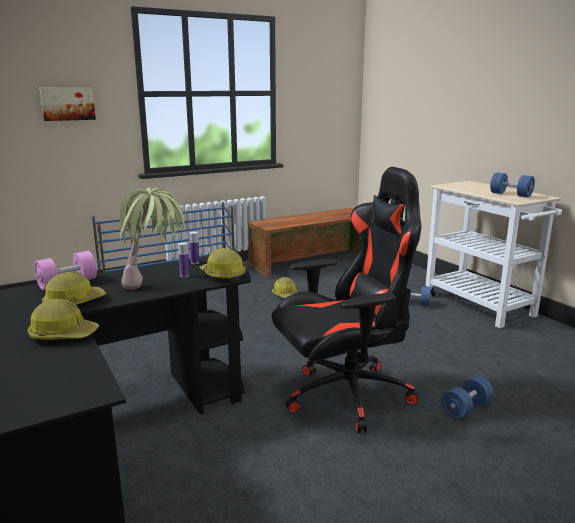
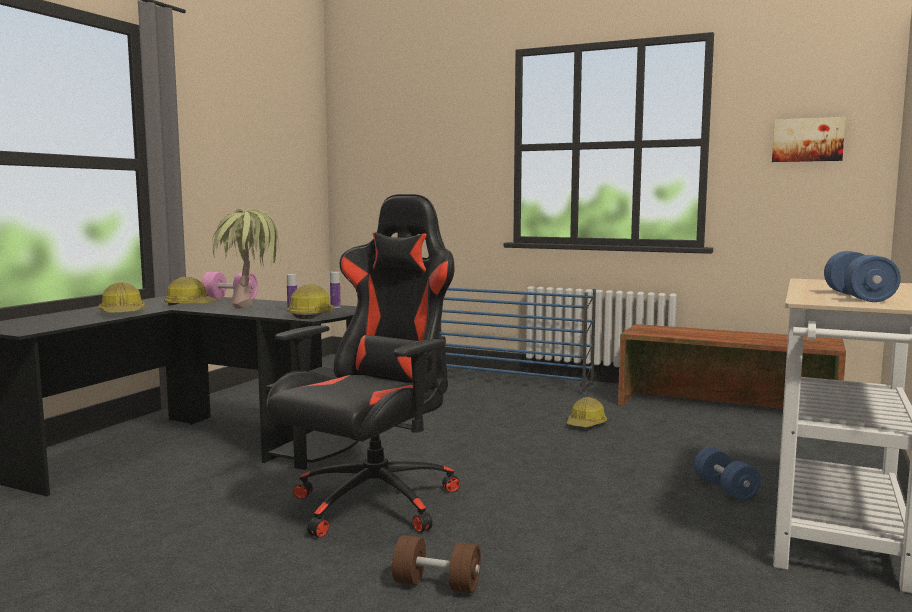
camera: 55 degrees right, 10 degrees down
(67, 103) = (443, 159): picture -> picture (807, 140)
(340, 398) = (367, 508): black office chair -> black office chair turned 90 degrees counterclockwise
(466, 408) = (437, 584): blue dumbbell -> brown dumbbell

